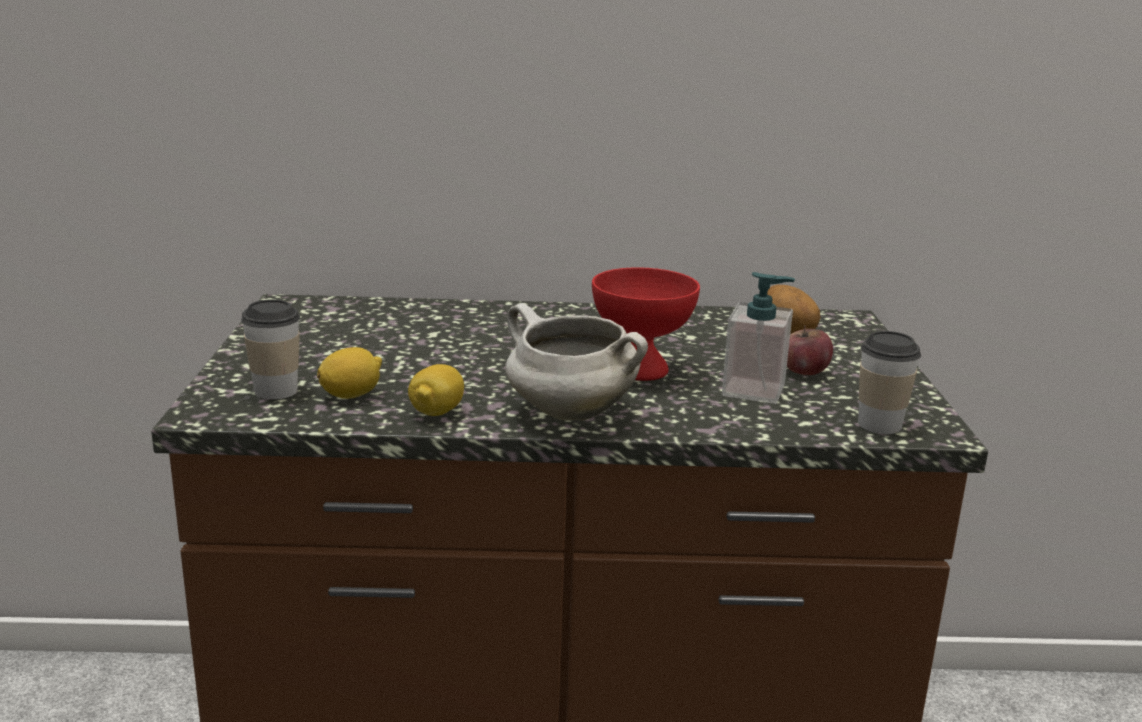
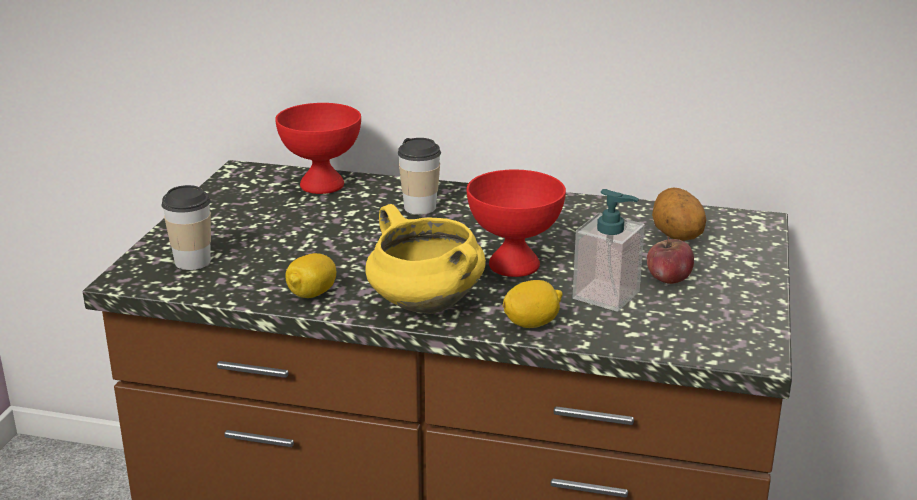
camera: 15 degrees right, 5 degrees up
(351, 395) = (251, 271): lemon -> lemon (532, 323)
(386, 311) = (323, 186): none -> red bowl
(568, 413) = (423, 304): white cooking pot -> yellow cooking pot
(879, 424) = (702, 342): cup -> cup (420, 207)

